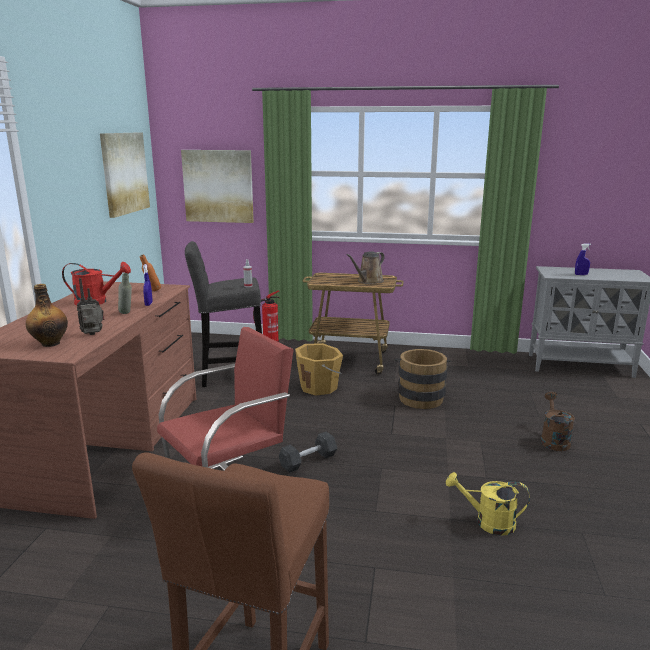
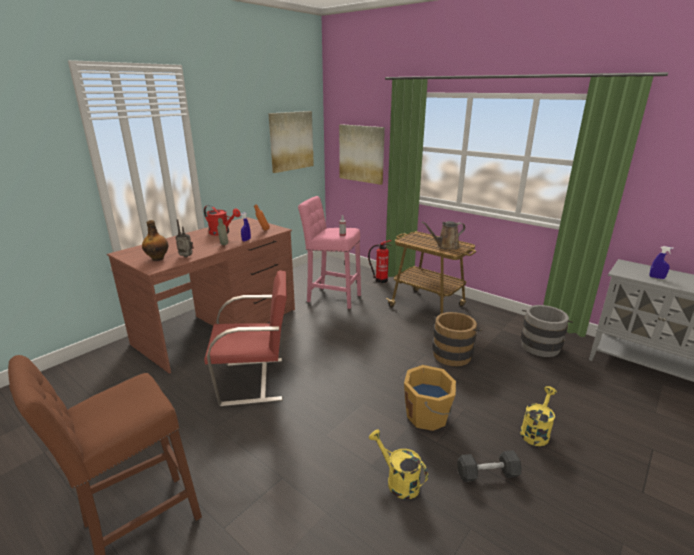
camera: 30 degrees right, 5 degrees up
(229, 375) = (331, 297): grey stool -> pink stool
(308, 461) = (319, 378): grey dumbbell -> grey dumbbell (487, 474)
(319, 387) = (383, 323): orange bucket -> orange bucket (428, 416)
(487, 369) = (540, 345): none -> grey bucket
(553, 440) = (536, 431): brown watering can -> yellow watering can

